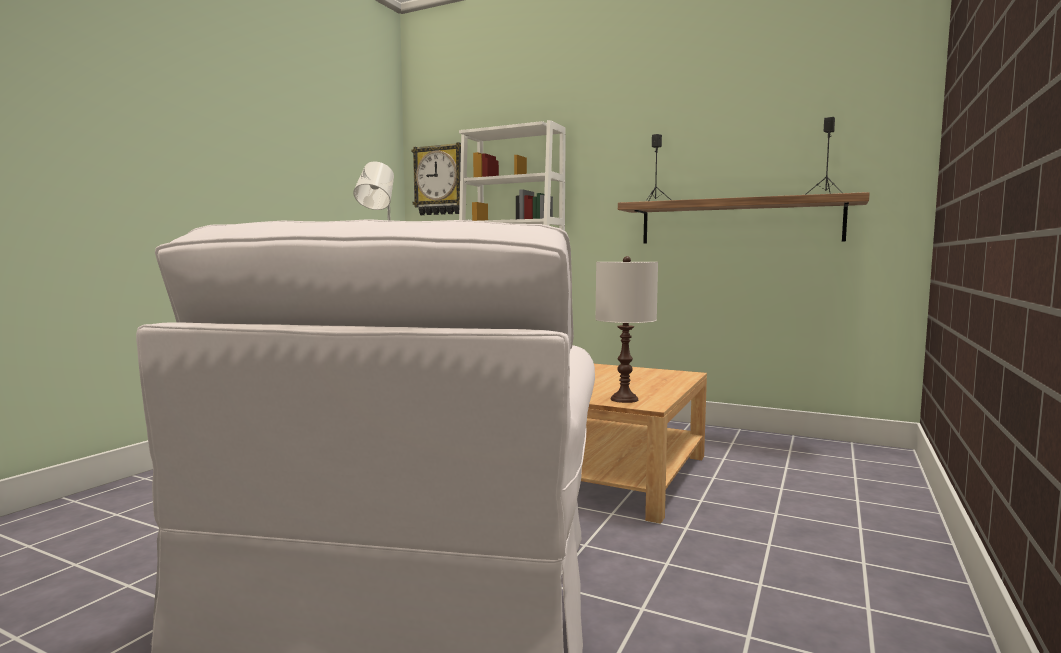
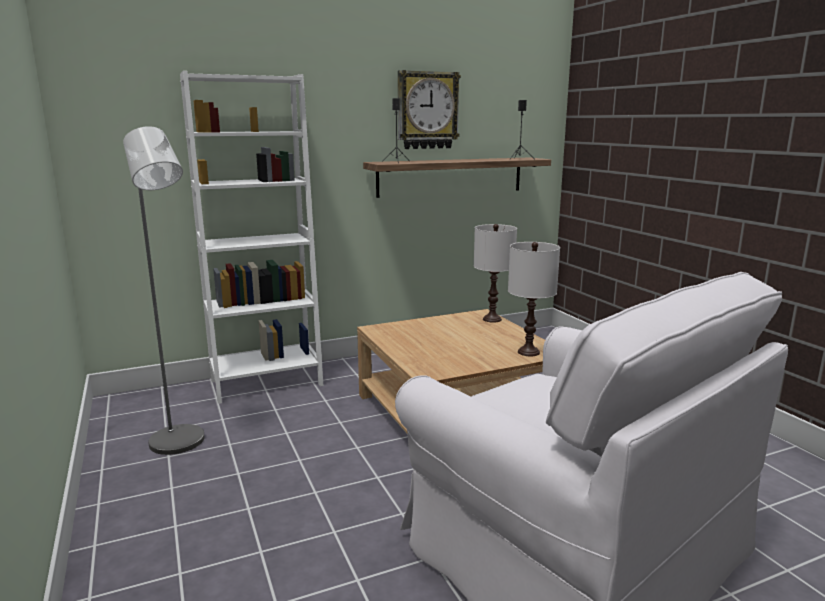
camera: 50 degrees left, 10 degrees up
(441, 180) = (117, 125): wall clock -> wall clock (427, 110)
(680, 378) = (492, 319): none -> white table lamp

